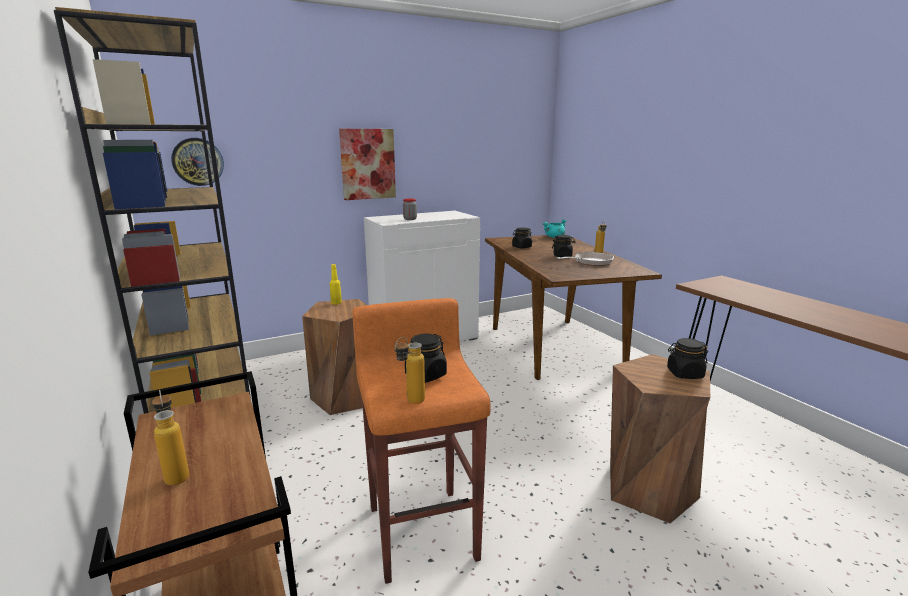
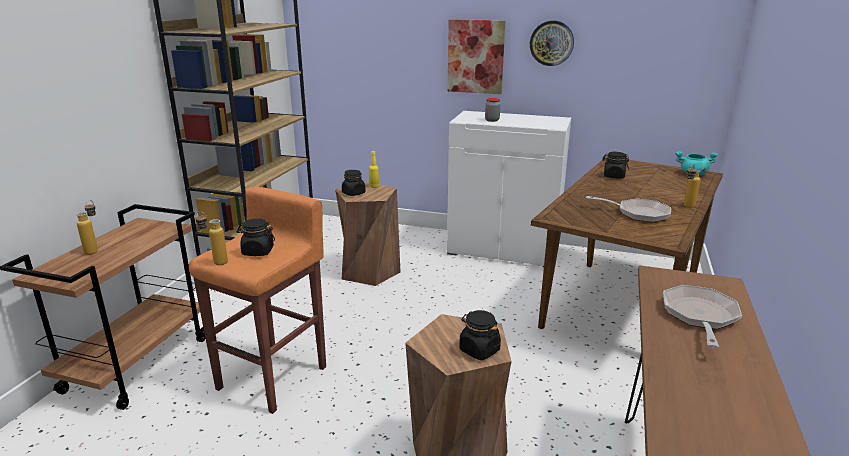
camera: 45 degrees right, 5 degrees up
(198, 161) = (332, 45): wall clock -> wall clock (551, 43)
(562, 256) = (628, 198): black jar -> black jar (353, 193)
(762, 296) = (699, 317): none -> frying pan

